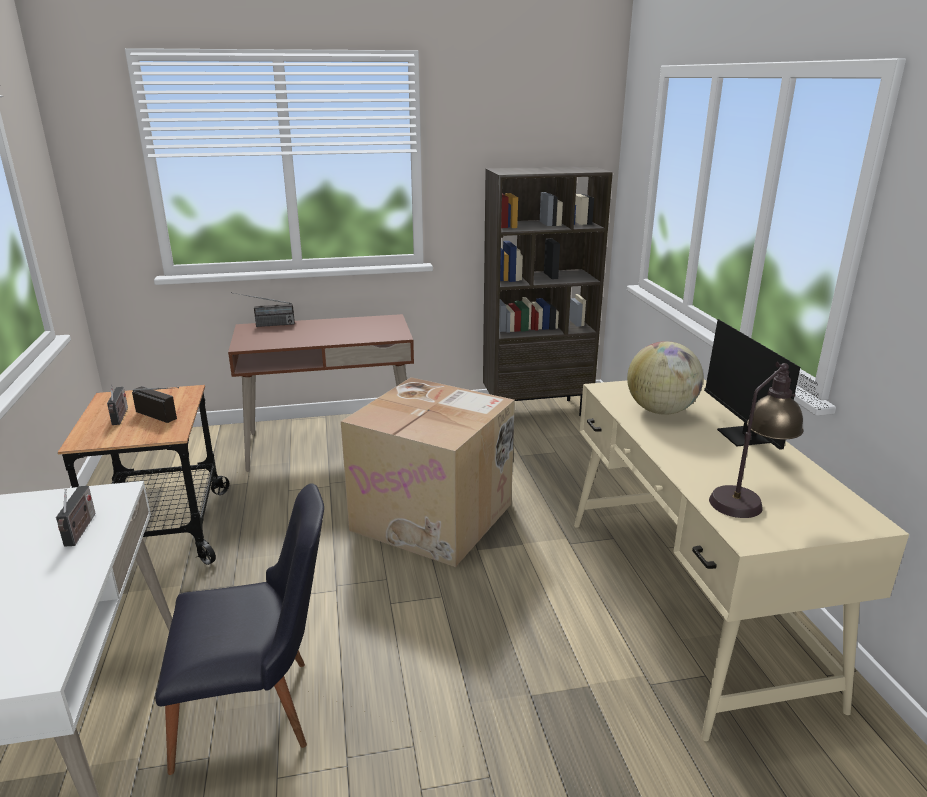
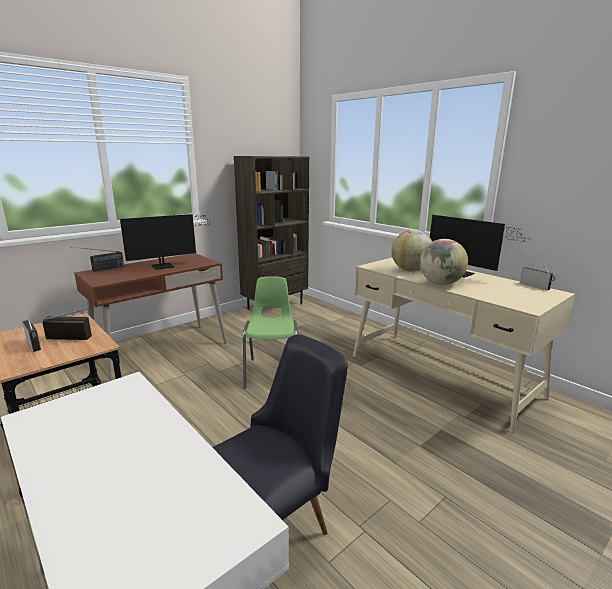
camera: 30 degrees left, 5 degrees down
(80, 531) = (131, 417): radio -> radio (536, 286)
(341, 332) = (166, 266): none -> monitor
(435, 516) = (272, 372): cardboard box -> green chair
(669, 449) = (440, 283): none -> globe
(748, 498) = (503, 294): table lamp -> none

